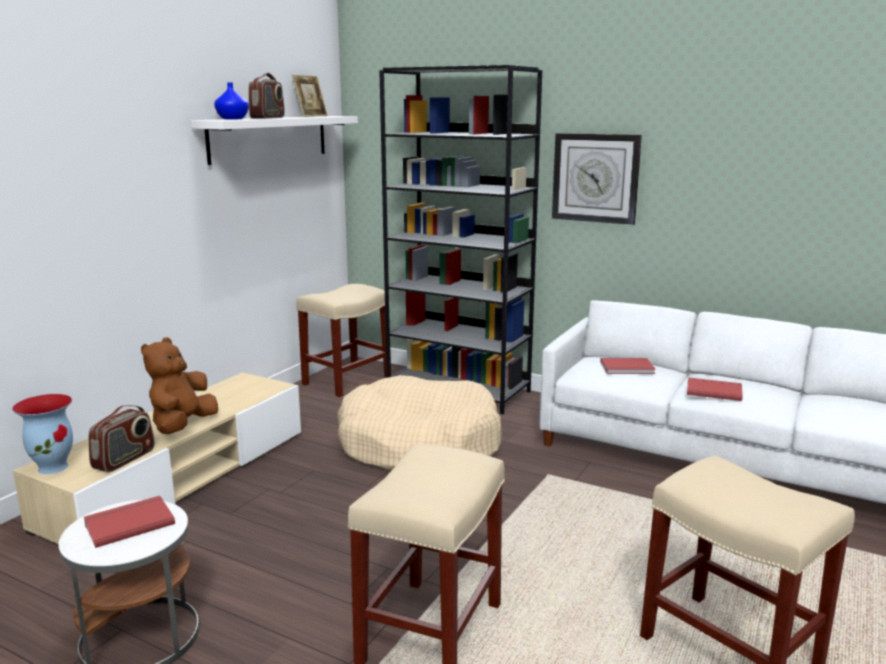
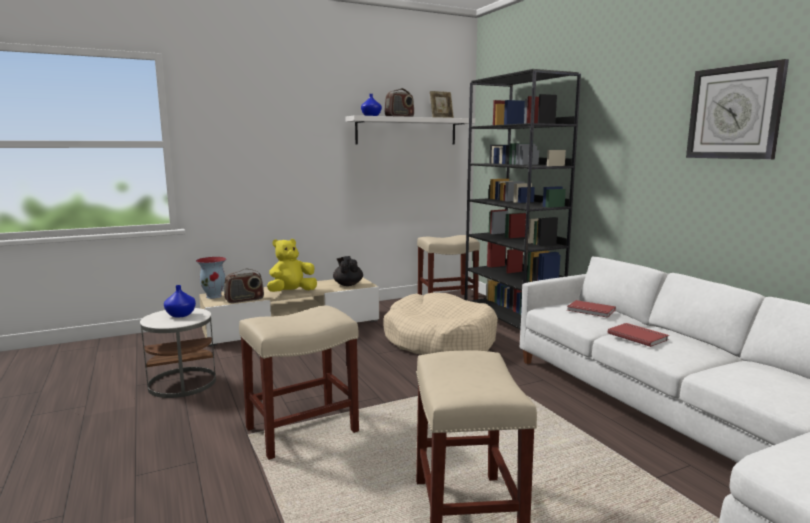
camera: 35 degrees right, 5 degrees down
(128, 523) = (180, 315): red book -> blue vase
(182, 426) = (291, 292): brown plush toy -> yellow plush toy
(248, 391) = (348, 284): none -> black teapot
(595, 178) = (613, 157): wall clock -> wall clock (734, 112)

